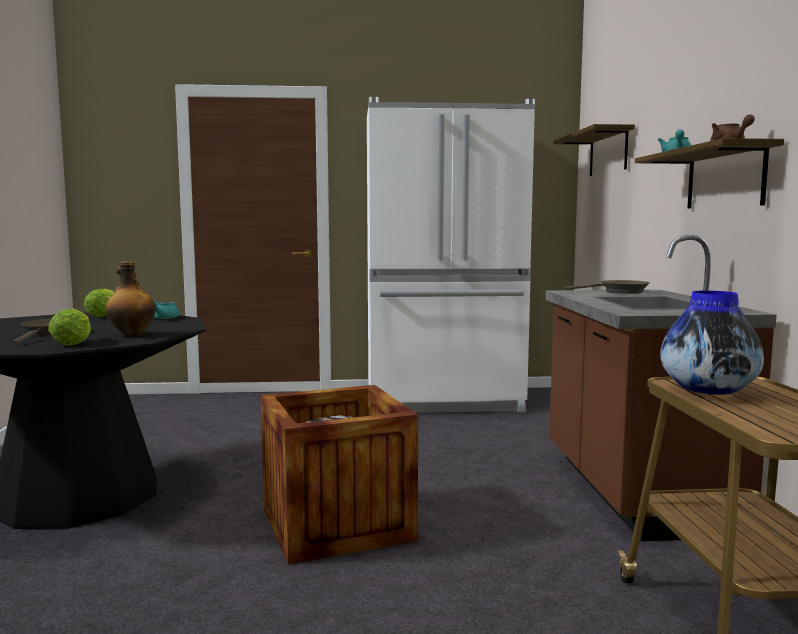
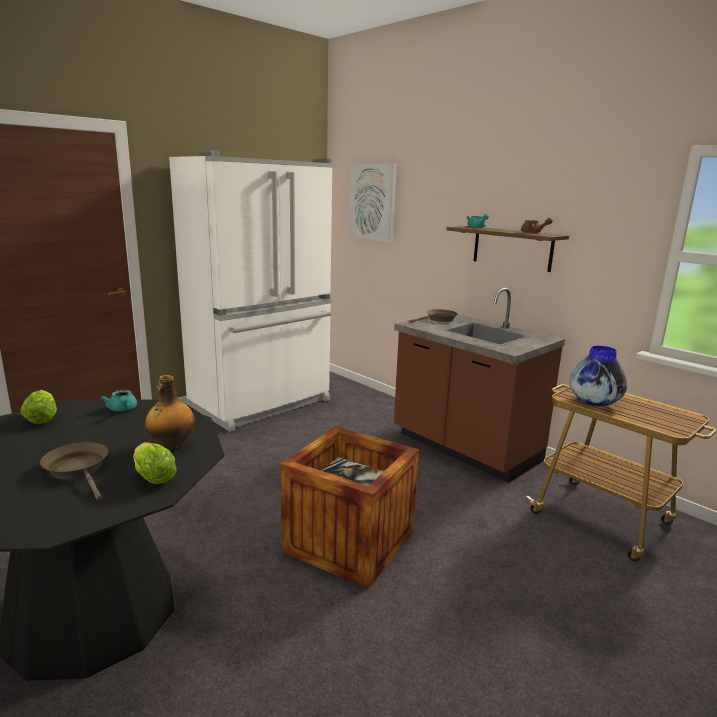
camera: 40 degrees left, 10 degrees up
(608, 153) = (372, 202): shelf -> picture

